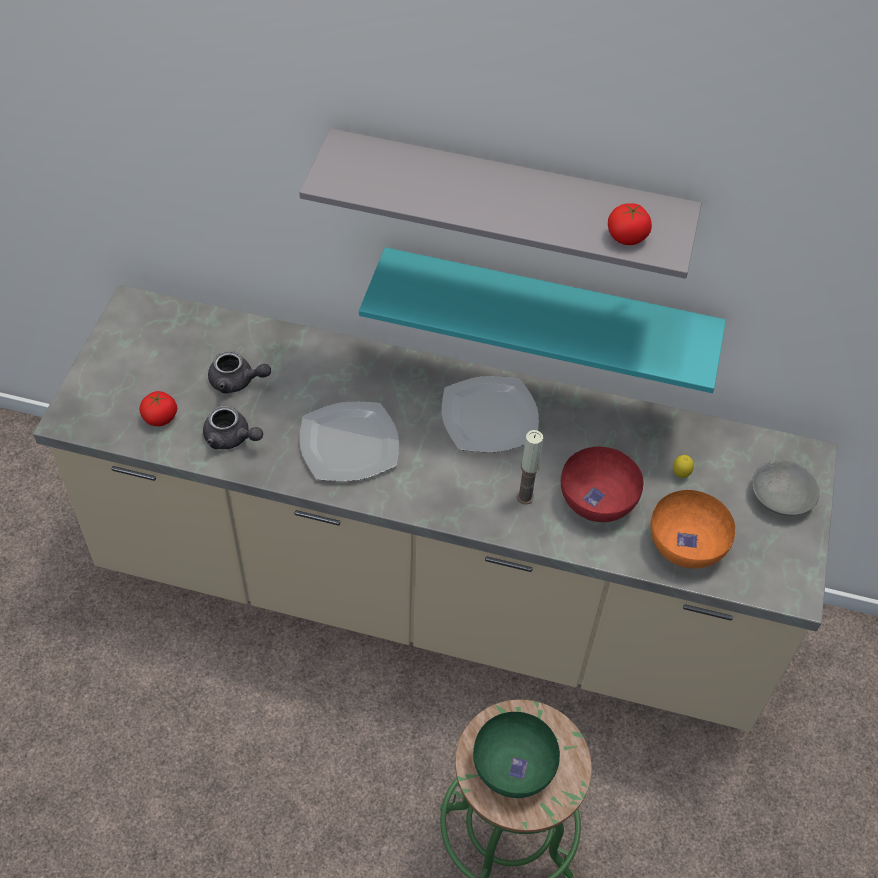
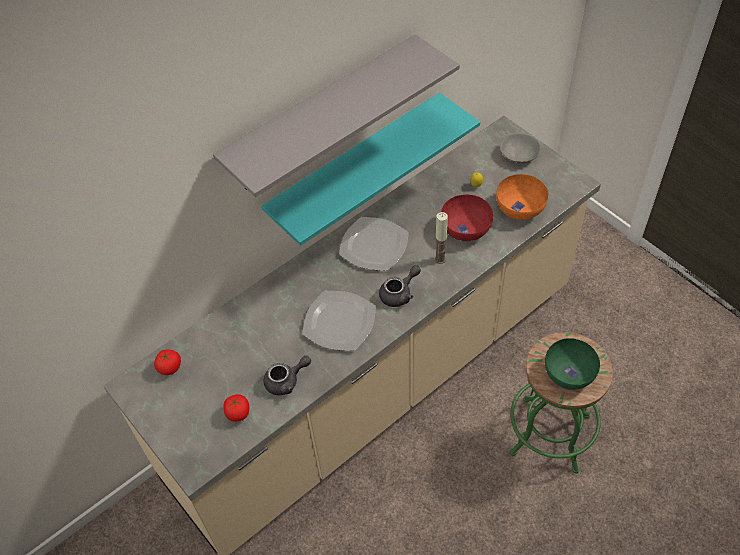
camera: 50 degrees left, 0 degrees up
(237, 381) = (244, 356): grey teapot -> grey teapot (399, 293)
(626, 237) = (416, 73): tomato -> tomato (170, 367)

